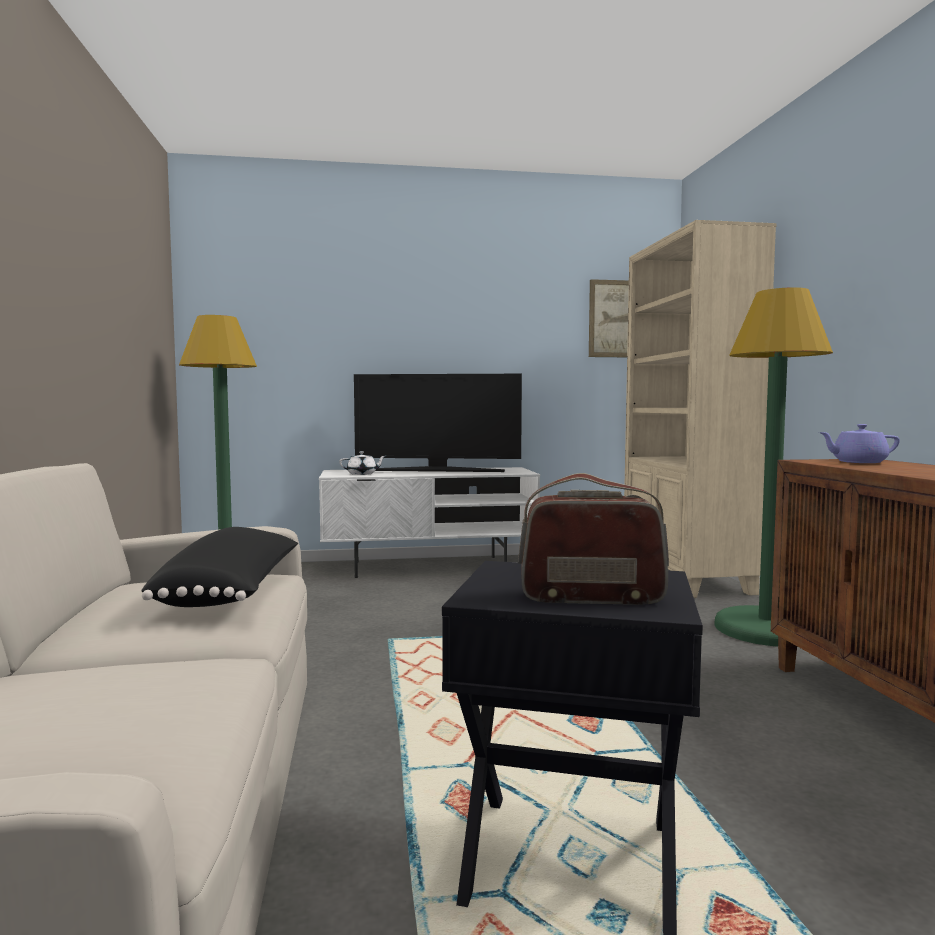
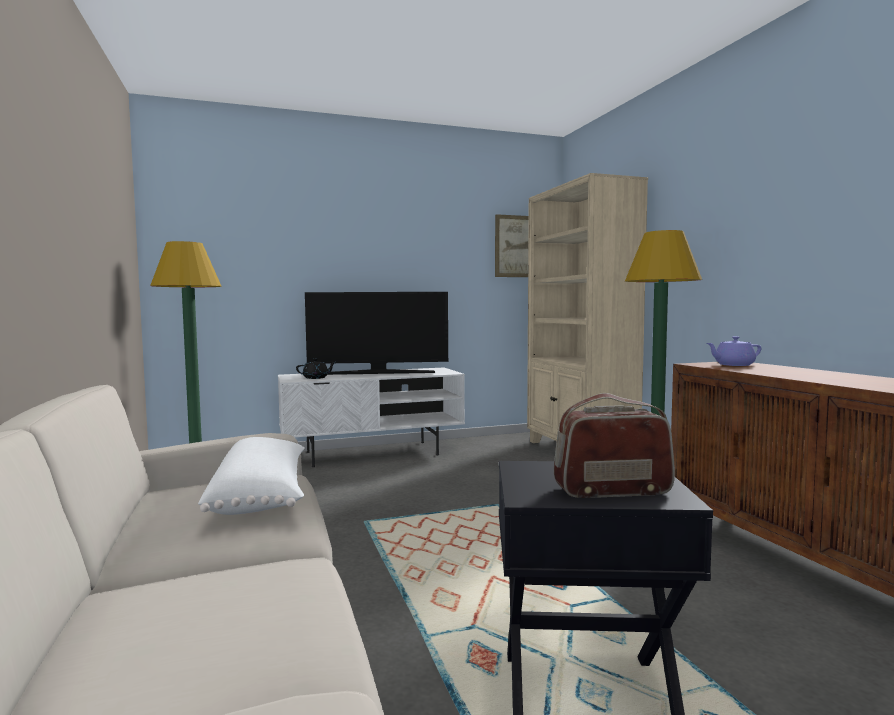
camera: 10 degrees left, 0 degrees up
(234, 592) = (263, 496): black pillow -> white pillow
(362, 474) = (316, 378): white teapot -> black teapot

